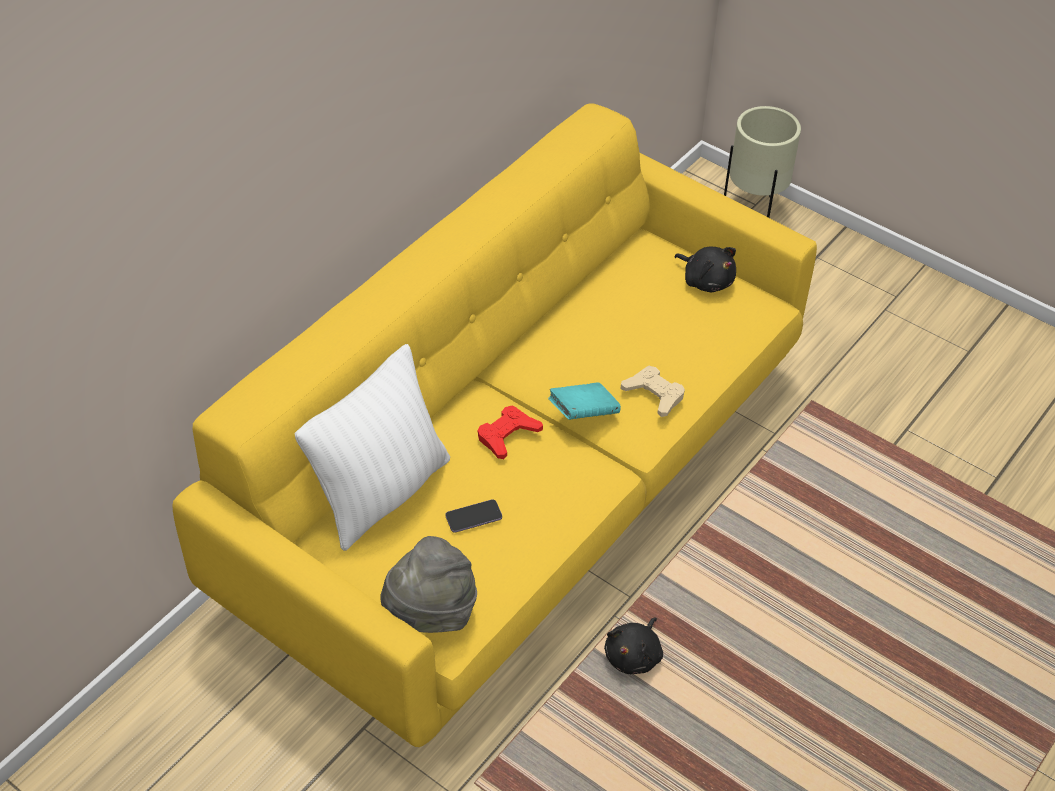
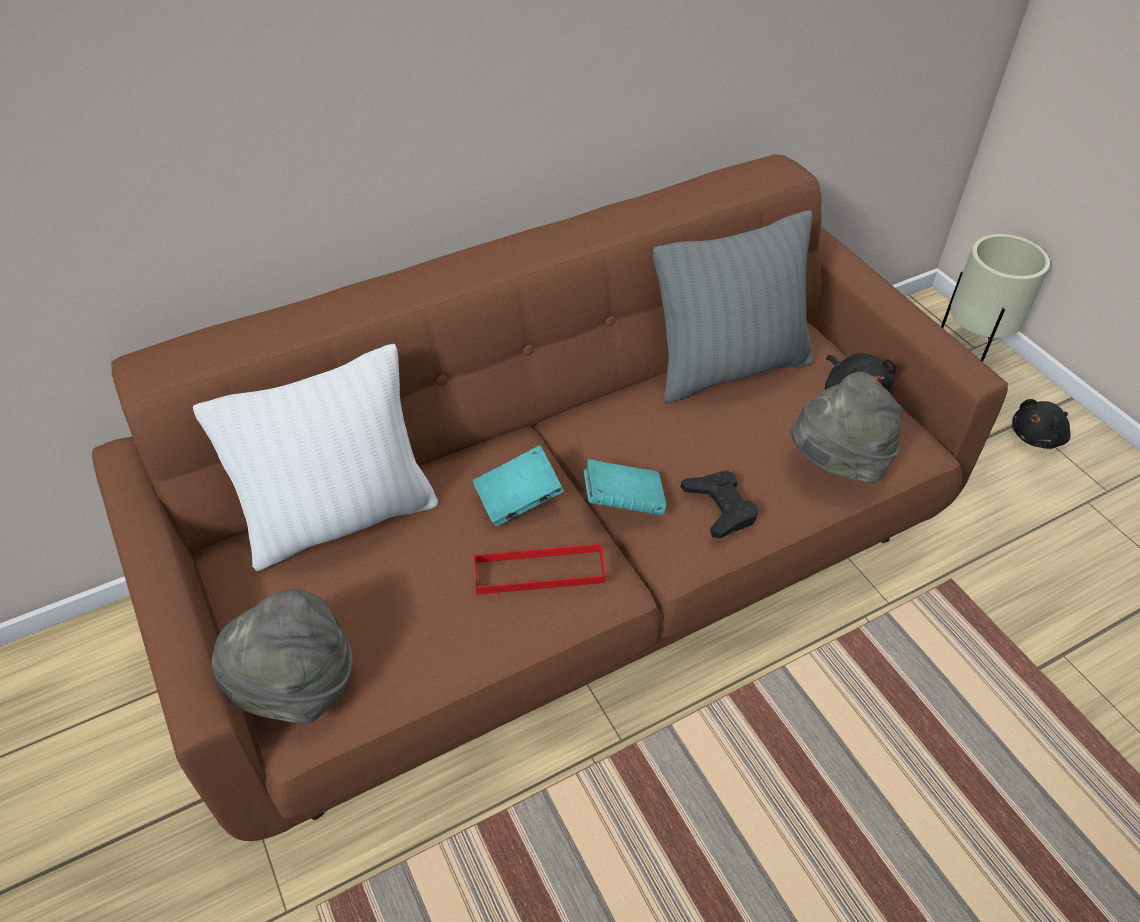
camera: 25 degrees right, 0 degrees up
(473, 517) = (419, 583): phone -> none
(507, 435) = (518, 499): red game controller -> turquoise book
(524, 487) = (570, 566): yellow sofa -> brown sofa
(554, 481) = (539, 572): none -> red tray
(606, 286) = (729, 368): none -> grey pillow
(634, 655) = (588, 818): black plush toy -> black plush toy (1037, 437)
(654, 394) = (720, 507): beige game controller -> black game controller
(719, 337) = (837, 464): none -> grey hat

